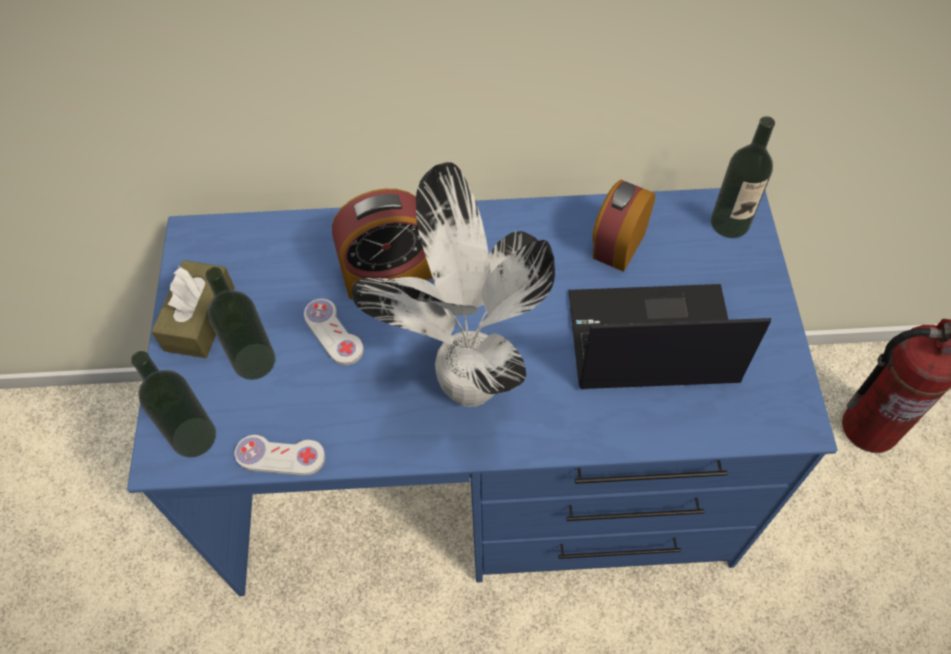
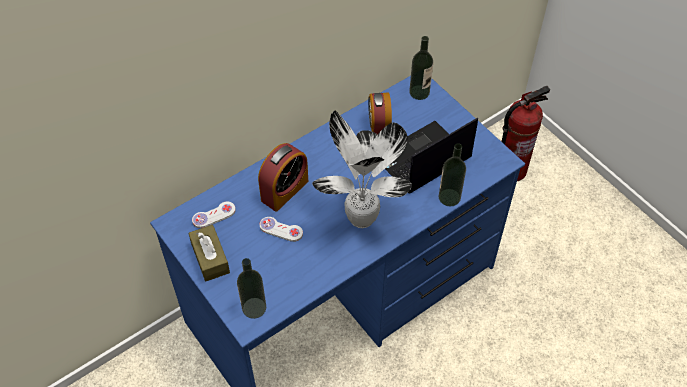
camera: 35 degrees left, 5 degrees down
(254, 361) = (254, 261): bottle -> bottle (449, 197)
(280, 456) = (301, 293): white game controller -> white game controller (214, 215)

